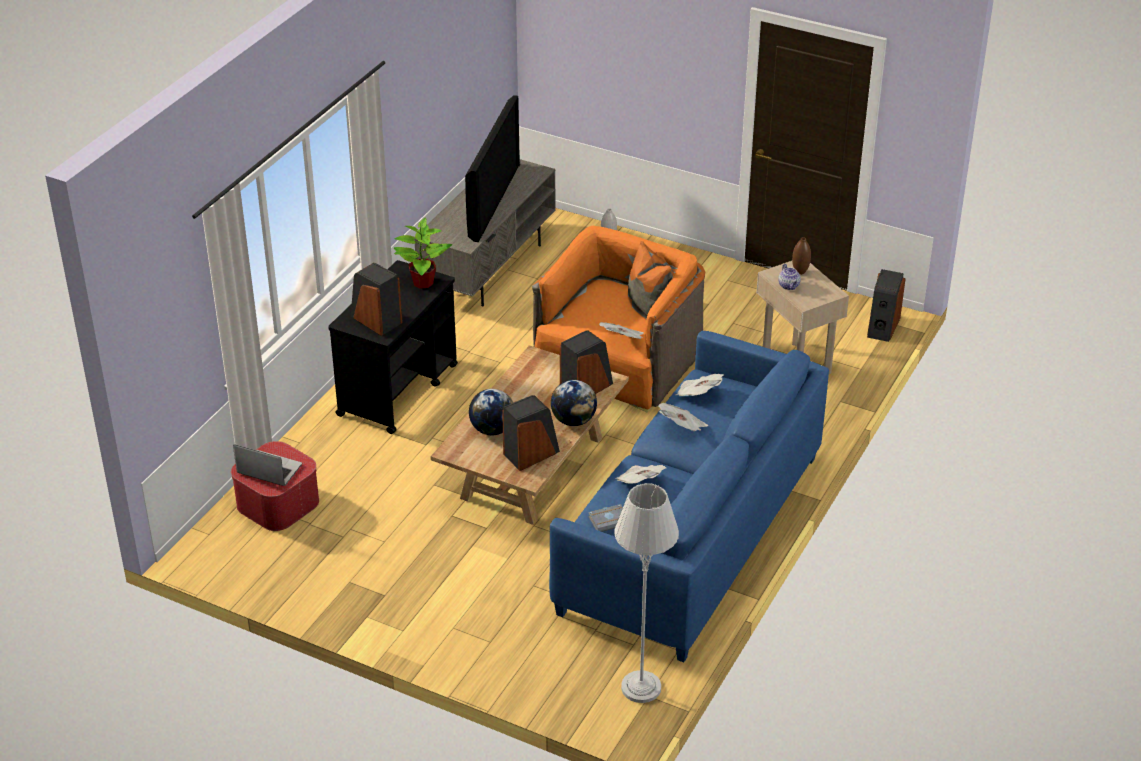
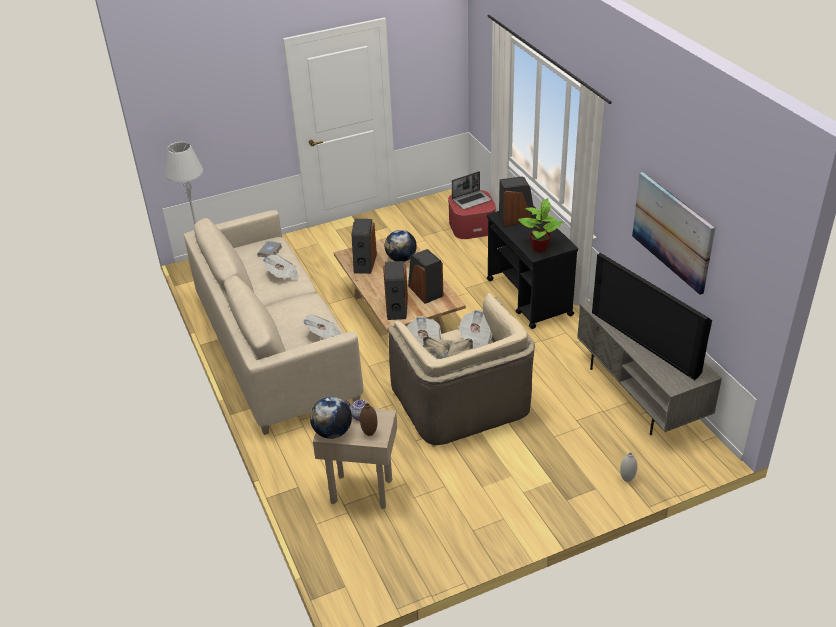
camera: 130 degrees right, 0 degrees up
(439, 103) = (672, 231): none -> picture
(573, 420) = (372, 289): globe -> globe (332, 432)
(618, 362) = (460, 400): orange armchair -> beige armchair
(682, 428) = (301, 309): newspaper -> newspaper (475, 338)
(691, 533) = (274, 347): blue sofa -> beige sofa
(882, 327) = (346, 576): speaker -> speaker (425, 291)

